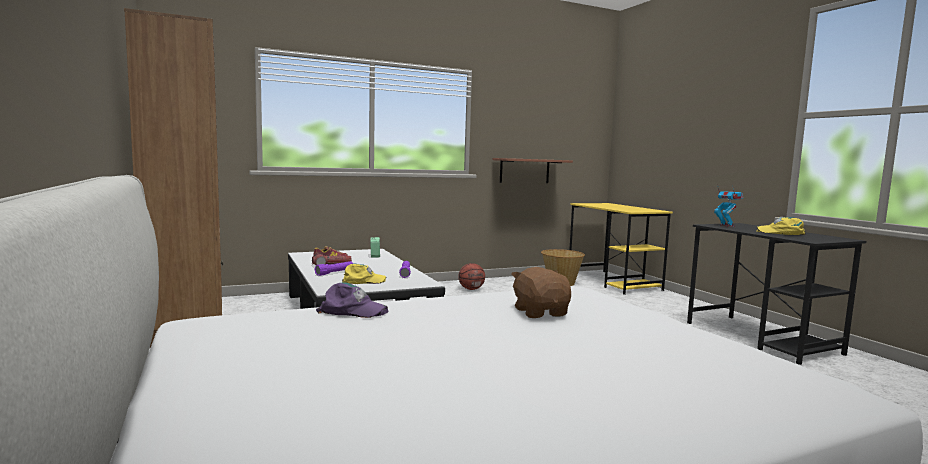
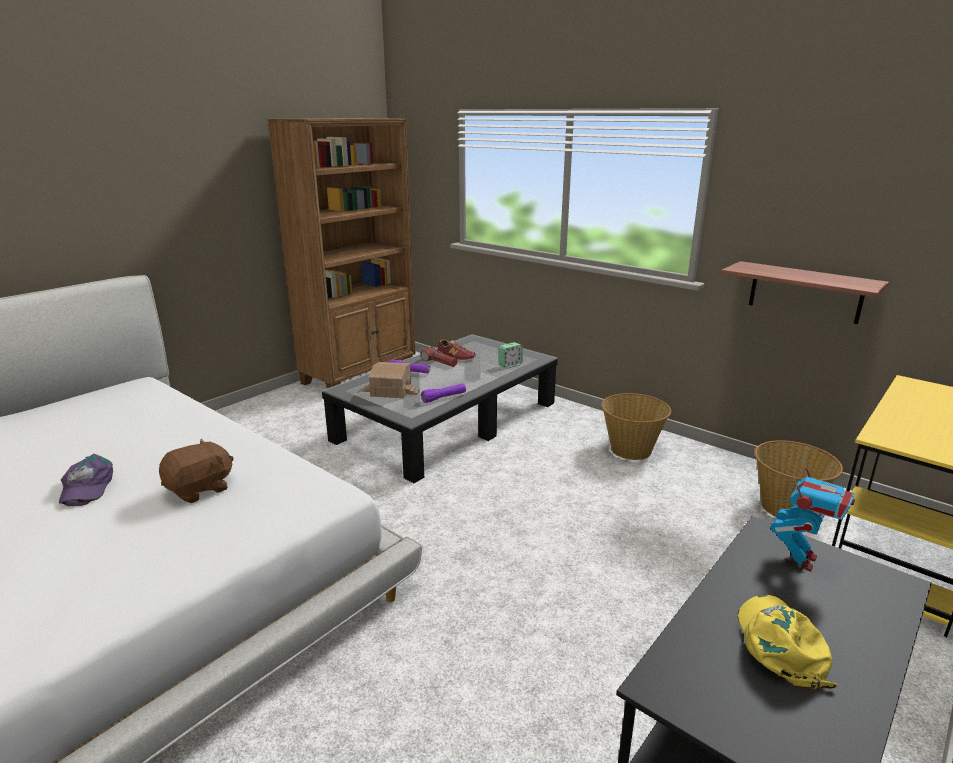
camera: 65 degrees right, 15 degrees up
(353, 310) = (175, 415): purple cap -> purple cap (86, 486)
(363, 281) = (391, 390): yellow cap -> toy house
(471, 289) = (631, 449): basketball -> basket

